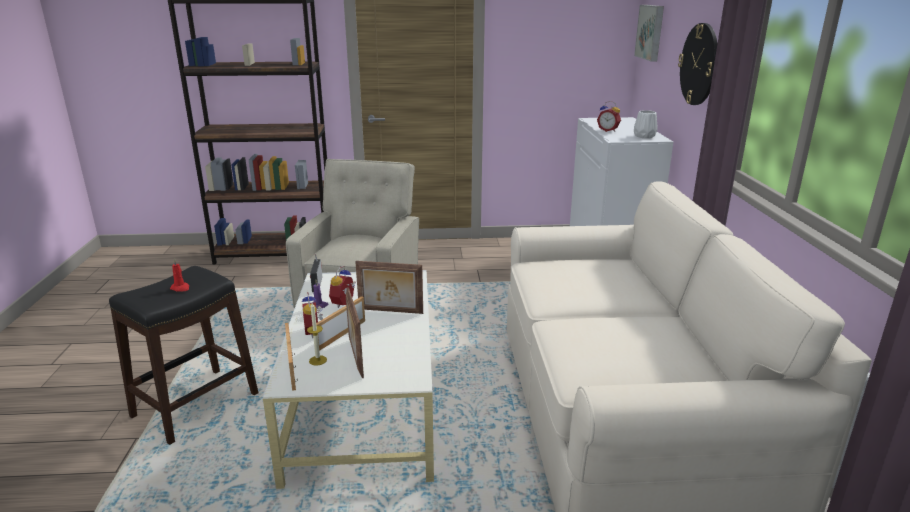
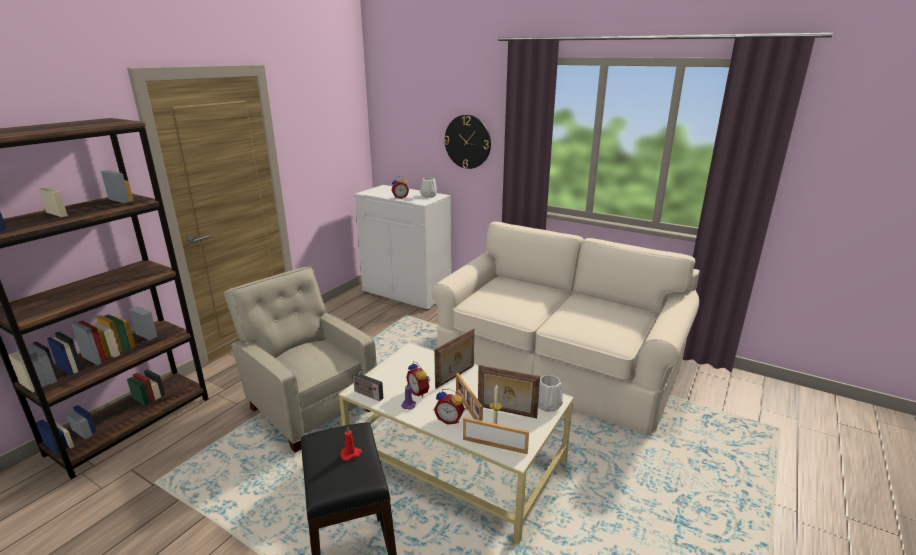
camera: 55 degrees left, 0 degrees up
(396, 378) = (548, 405): none -> white vase
(651, 32) = (390, 121): picture -> none

